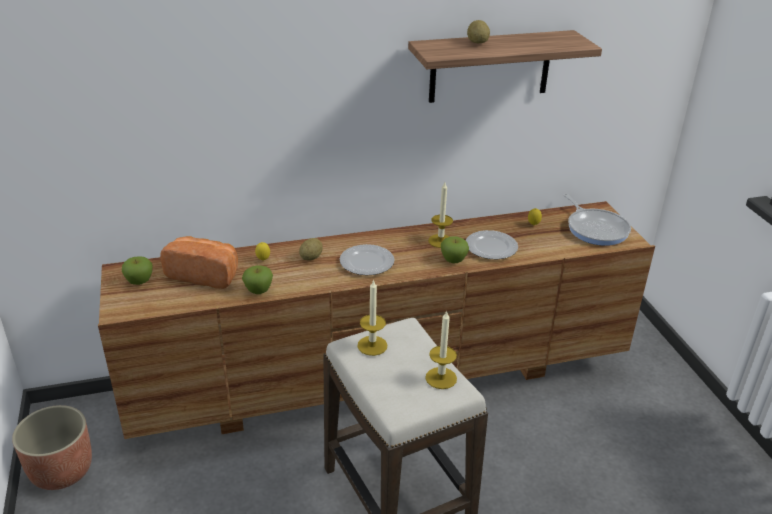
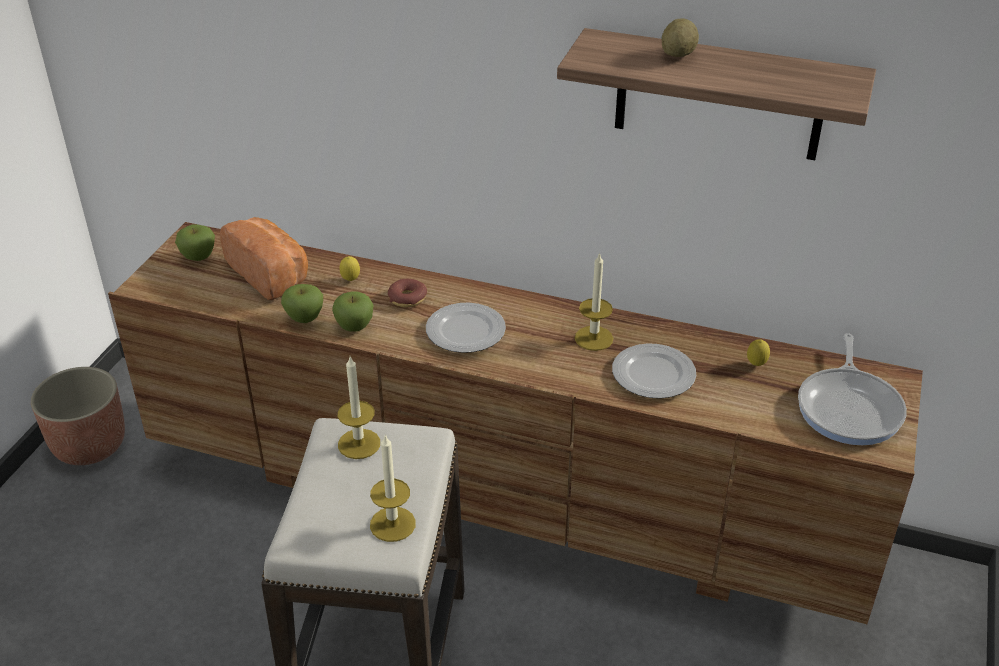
camera: 35 degrees right, 5 degrees up
(311, 257) = (407, 298): potato -> donut
(453, 261) = (579, 373): apple -> apple (354, 327)

